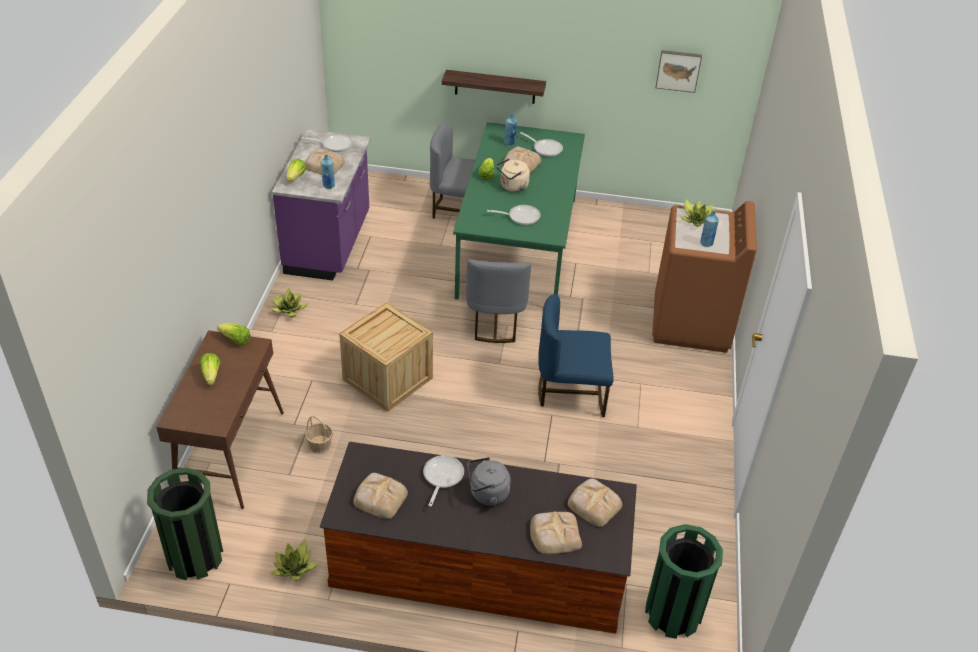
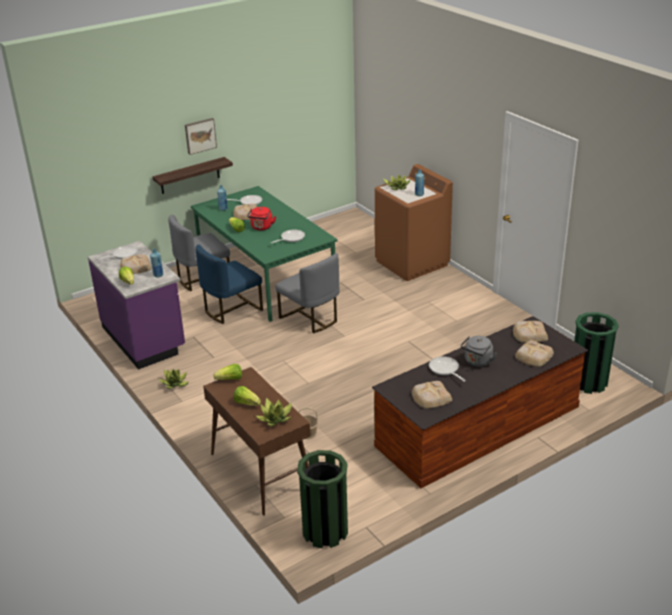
camera: 40 degrees left, 10 degrees down
(295, 567) = (389, 494): potted plant -> potted plant (275, 418)
(387, 379) = (294, 379): crate -> none
(512, 187) = (261, 227): beige kettle -> red kettle
(571, 392) = (402, 326): blue chair -> blue chair (231, 309)
(678, 70) = (305, 114): picture -> picture (200, 135)

